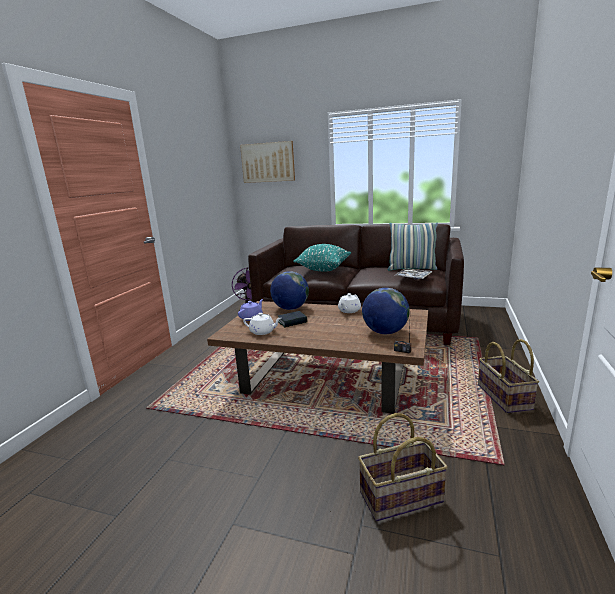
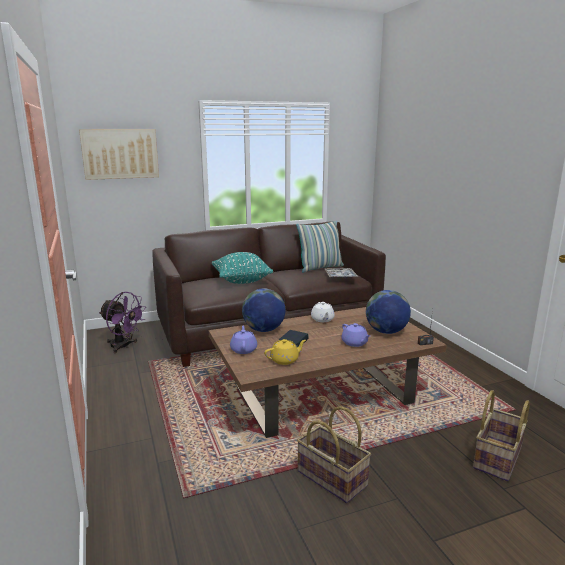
camera: 40 degrees left, 0 degrees up
(263, 331) = (285, 360): white teapot -> yellow teapot
(338, 334) = (355, 343): none -> purple teapot
(503, 397) = (456, 364): basket -> basket (331, 479)

